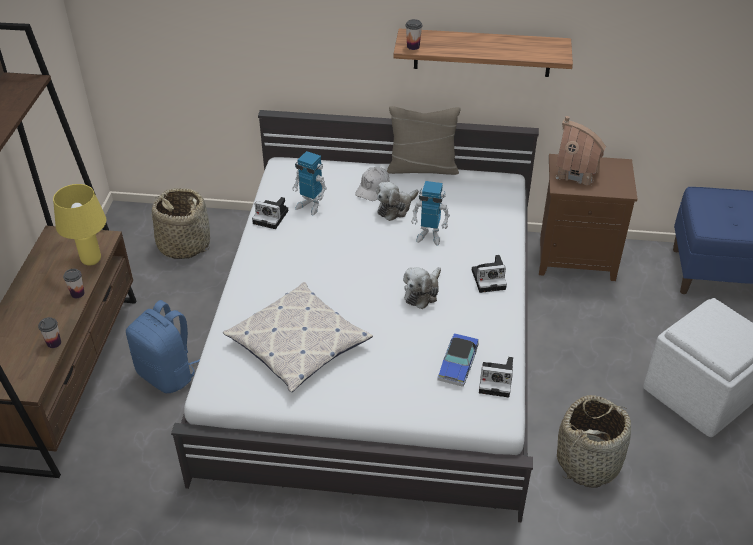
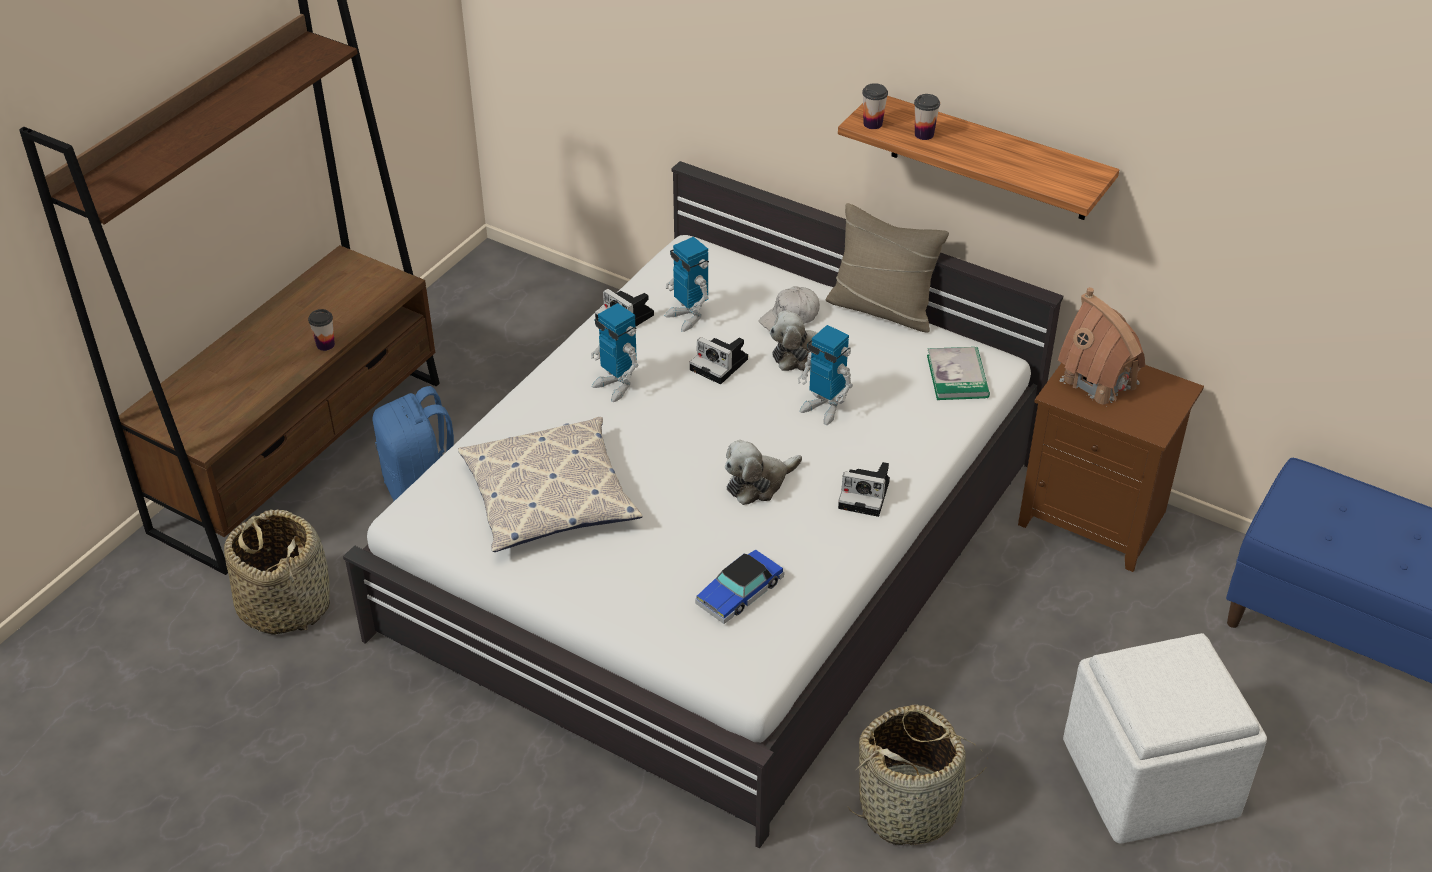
camera: 25 degrees right, 0 degrees up
(54, 343) = (263, 397): cup -> cup (924, 134)
(91, 260) = (366, 307): yellow table lamp -> none
(184, 244) = (543, 326): basket -> basket (285, 604)
(294, 261) = (616, 386): none -> toy robot
(492, 194) = (957, 376): none -> book
(497, 380) = (778, 633): camera -> camera (721, 365)

